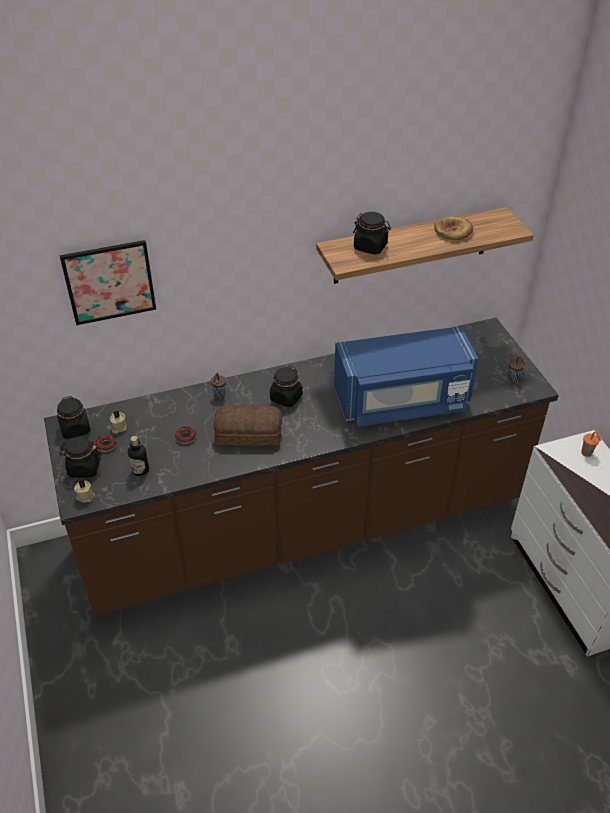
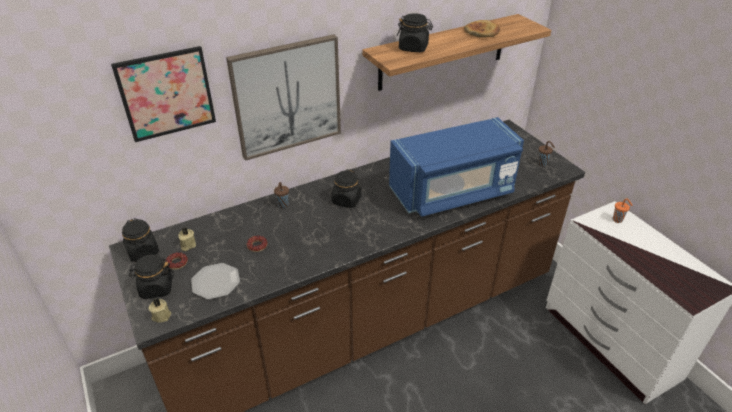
camera: 10 degrees left, 5 degrees down
(140, 470) = (216, 282): bottle -> plate
(231, 287) = (287, 97): none -> picture
(249, 434) = (320, 236): bread -> none

